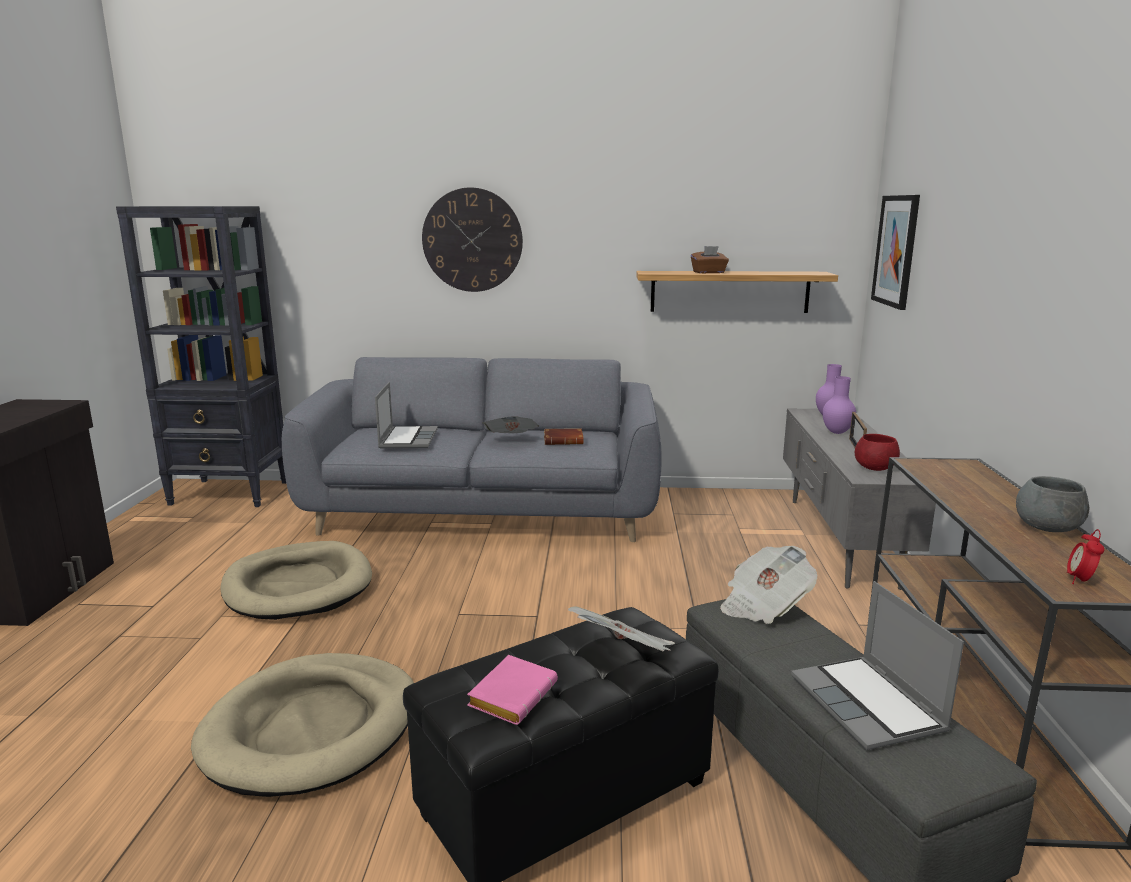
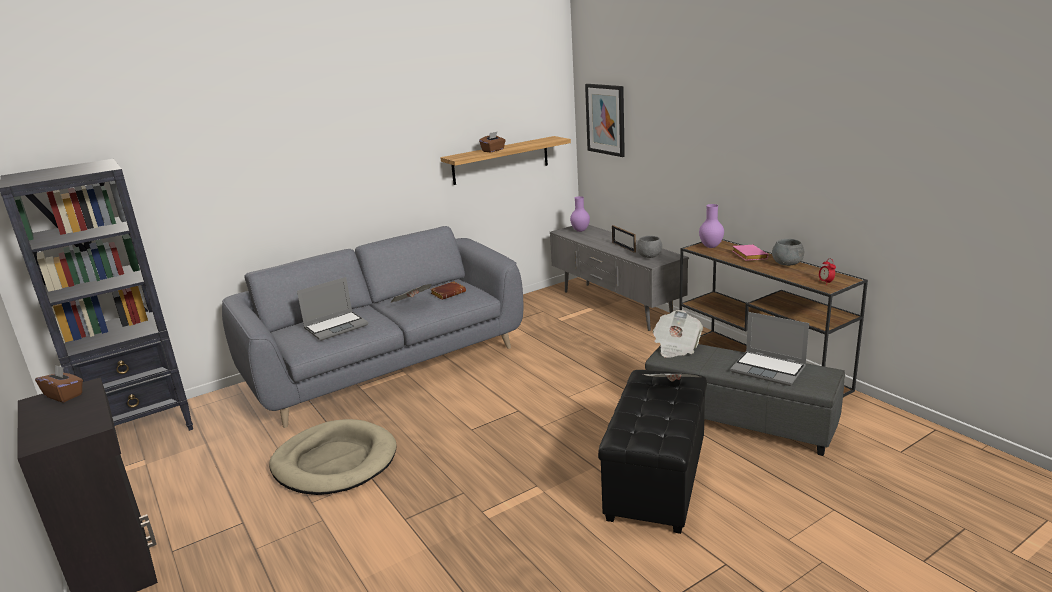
camera: 35 degrees left, 5 degrees up
(40, 404) = (64, 395): none -> brown tissue box
(312, 728) = (487, 521): beige dog bed -> none
(407, 439) = (336, 326): laptop -> laptop turned 90 degrees clockwise
(472, 240) = (316, 155): wall clock -> none
(512, 694) = (657, 426): pink book -> pink book (748, 255)
(837, 432) = (600, 240): purple vase -> purple vase (711, 246)
(874, 468) = (649, 256): red bowl -> grey bowl

